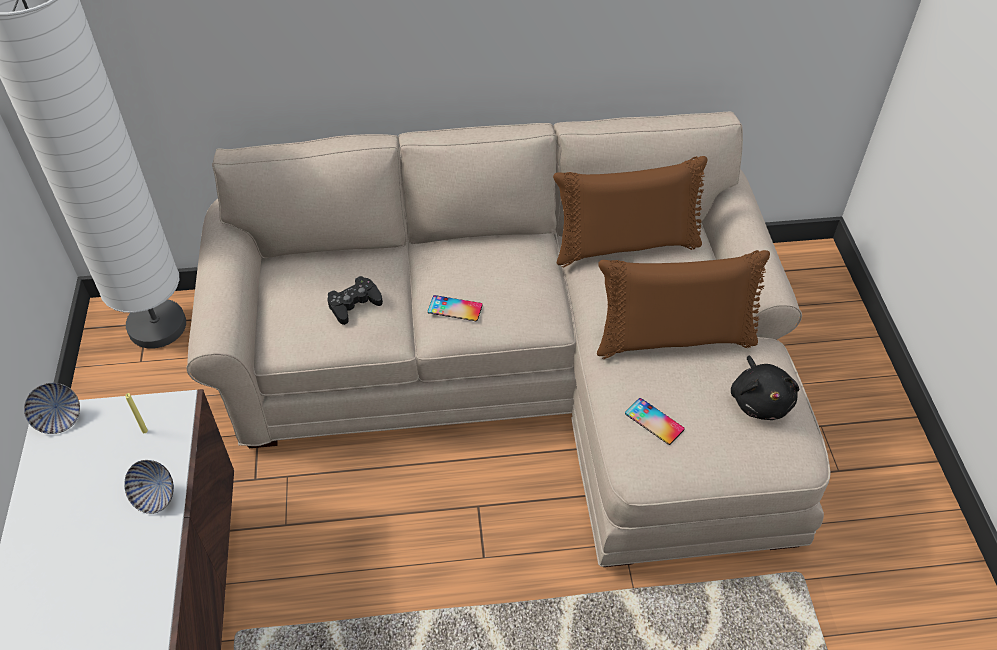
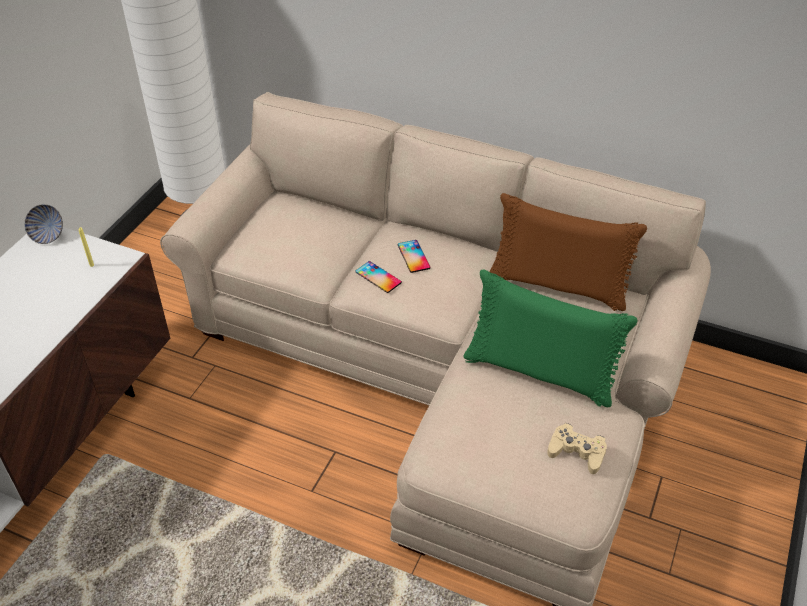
camera: 30 degrees right, 5 degrees down
(155, 497) = (64, 309): bowl -> none
(354, 304) = (307, 245): black game controller -> none
(654, 421) = (470, 427): phone -> phone (413, 256)
(674, 338) = (540, 372): brown pillow -> green pillow
(760, 400) = (576, 452): black plush toy -> beige game controller

